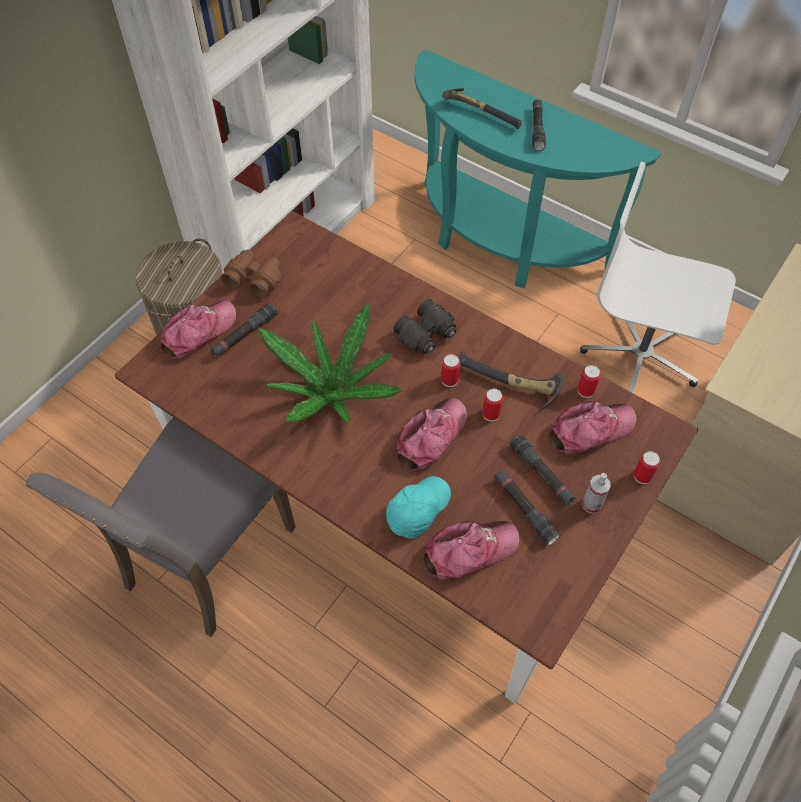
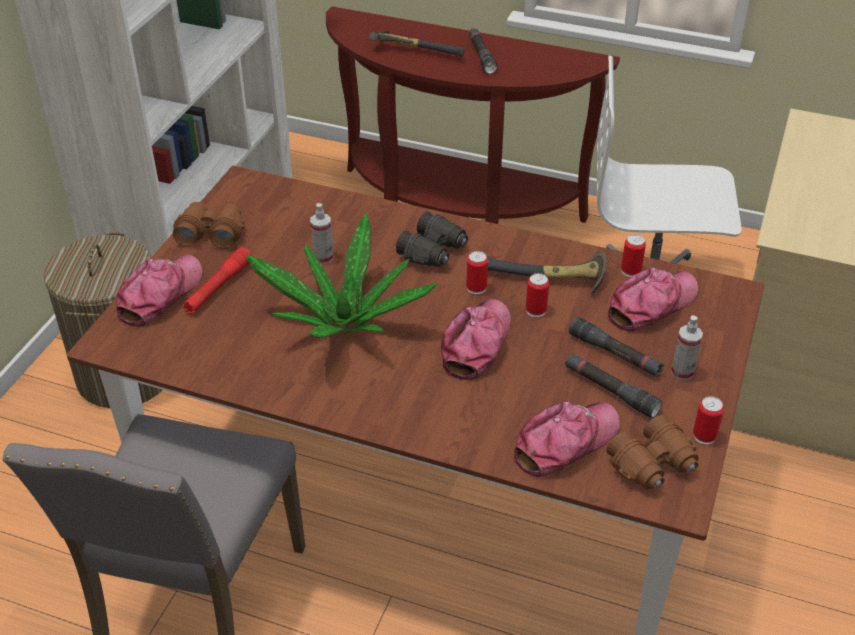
camera: 15 degrees left, 15 degrees down
(244, 335) = (218, 288): black flashlight -> red flashlight
(335, 322) = (323, 257): none -> spray bottle
(417, 510) = (488, 416): turquoise cap -> none
(500, 242) = (453, 211): turquoise console table -> brown console table
(533, 591) = (653, 465): none -> brown binoculars
(642, 476) = (725, 335): can -> can (704, 436)

